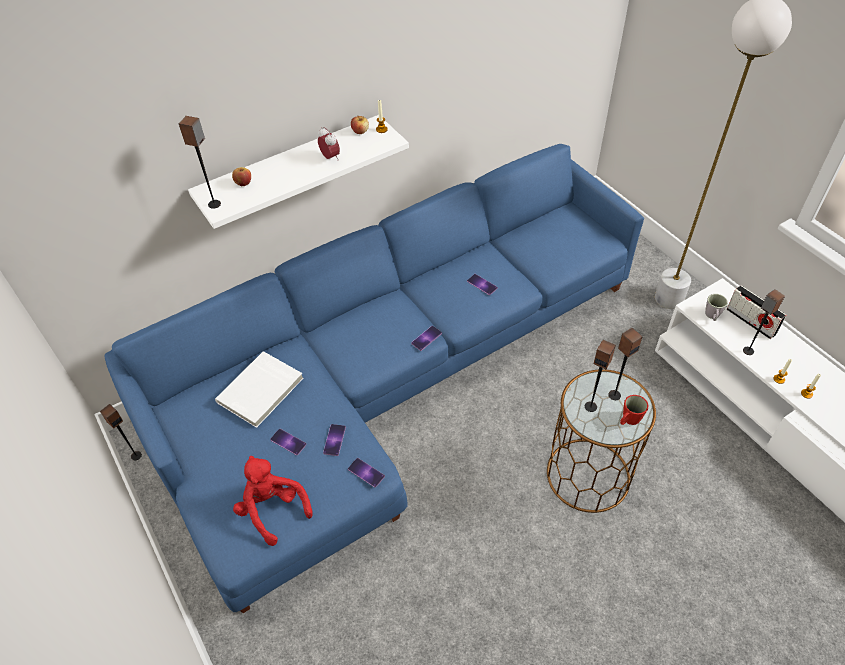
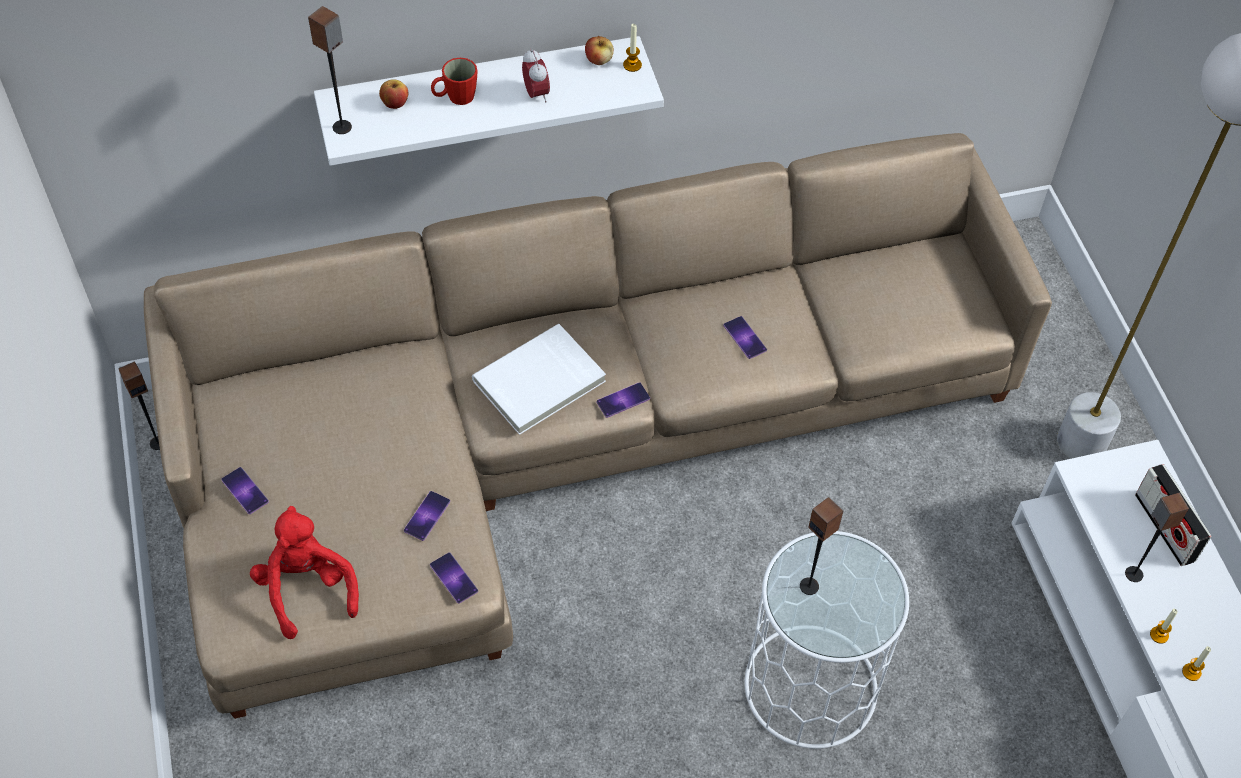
camera: 15 degrees right, 5 degrees up
(261, 391) = (350, 409): white book -> white book (540, 383)
(288, 442) = (361, 498): phone -> phone (245, 491)
(384, 381) = (559, 441): blue sofa -> beige sofa
(588, 475) = (811, 686): brown side table -> white side table
(614, 395) = (853, 580): speaker -> none
(628, 420) = (856, 624): red mug -> red mug (455, 97)
(712, 316) = (1105, 499): grey mug -> none

